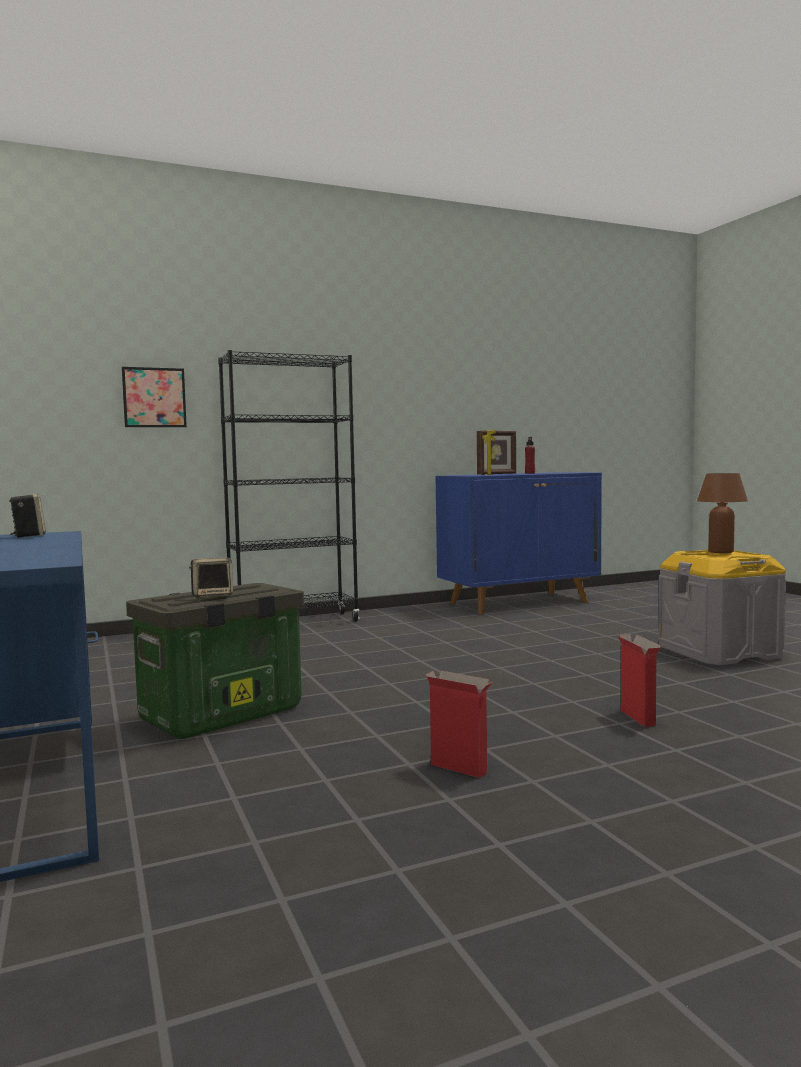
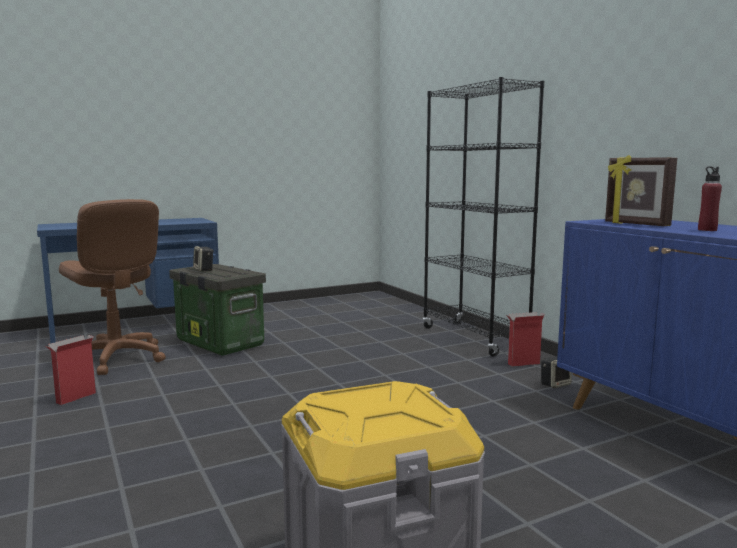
camera: 85 degrees right, 5 degrees up
(28, 536) = (187, 221): speaker -> speaker (555, 384)
(154, 397) = (439, 132): picture -> none
(265, 773) = (116, 358): none -> brown office chair
(638, 718) = (119, 464): cardboard box -> cardboard box (523, 364)
(721, 552) = (405, 411): brown table lamp -> none

